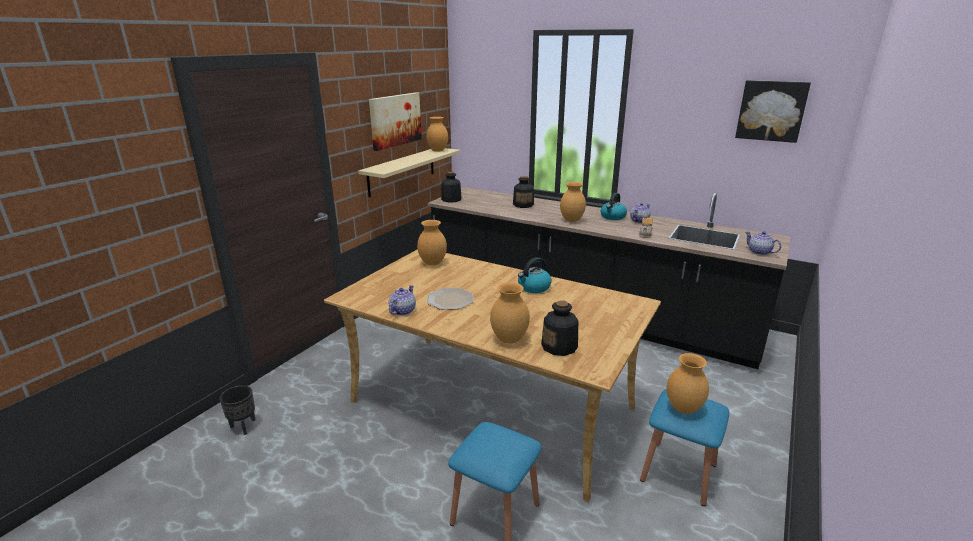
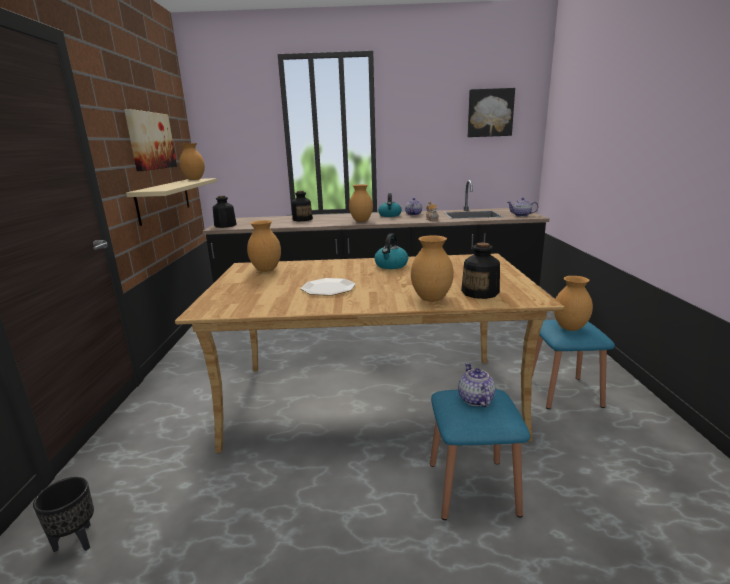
camera: 30 degrees left, 5 degrees down
(402, 311) = (290, 306): teapot -> teapot (475, 400)

